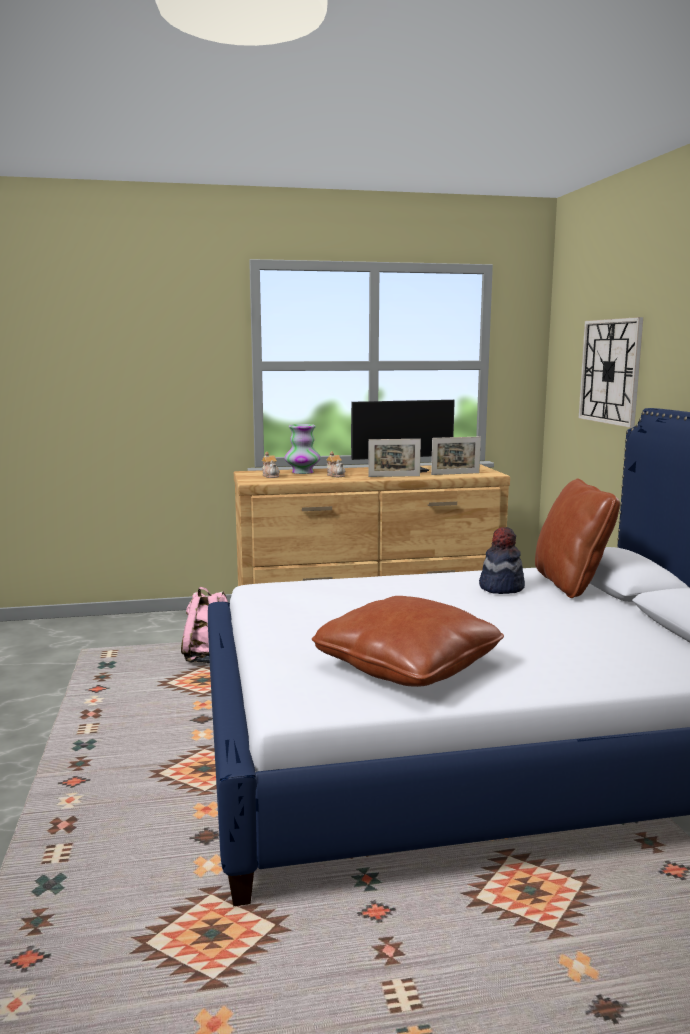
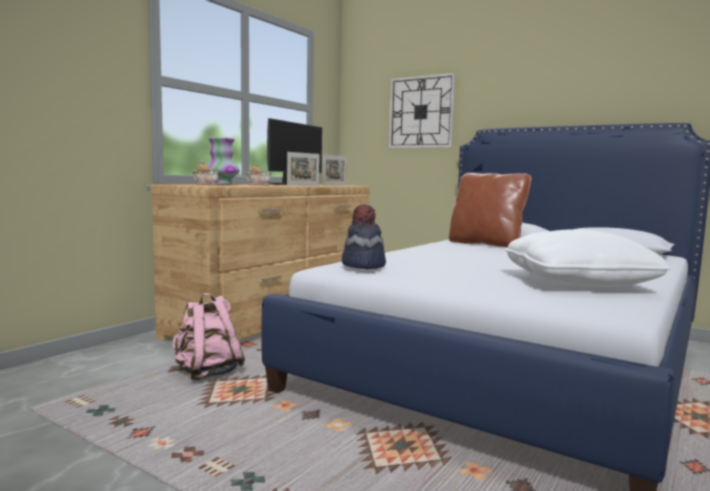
camera: 45 degrees left, 5 degrees down
(407, 666) = (577, 282): brown pillow -> white pillow
(501, 587) = (465, 248): hat -> hat (363, 265)

